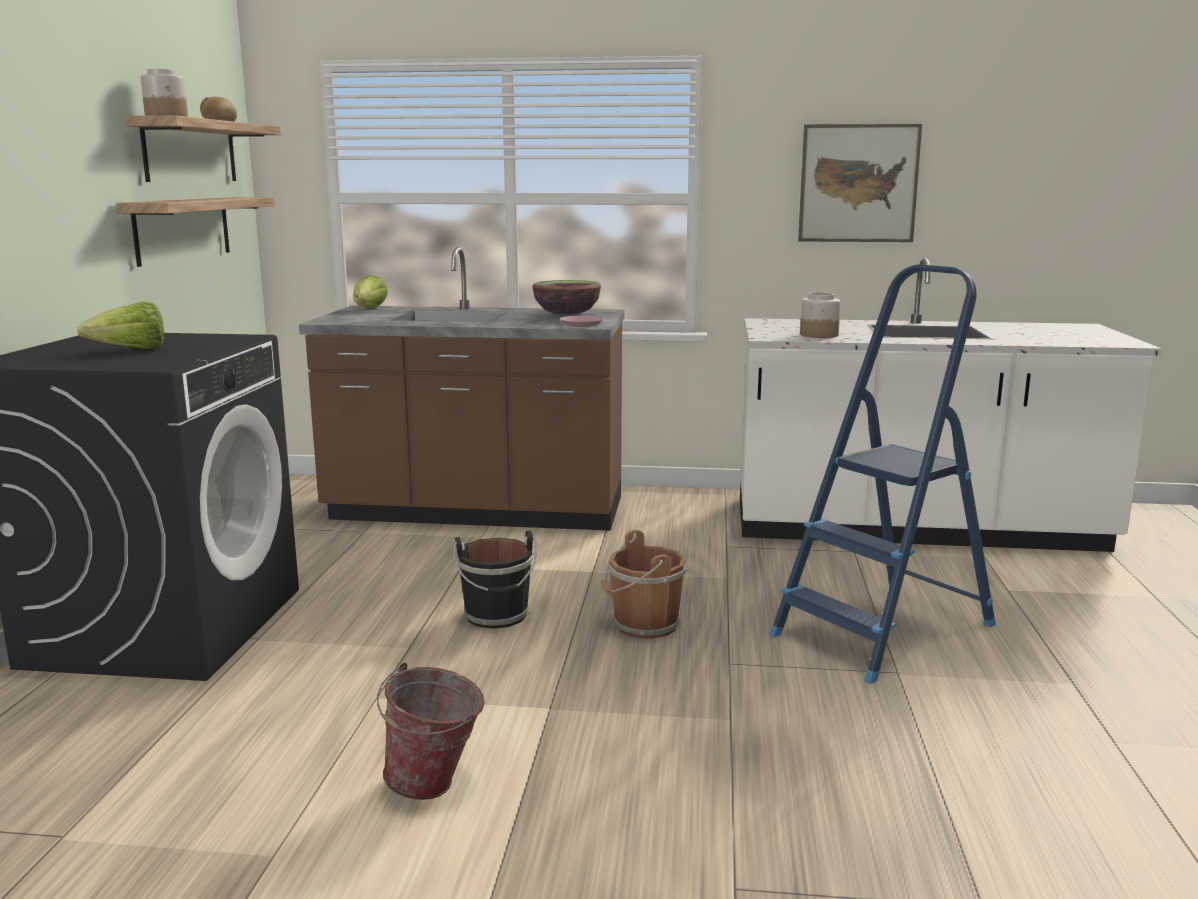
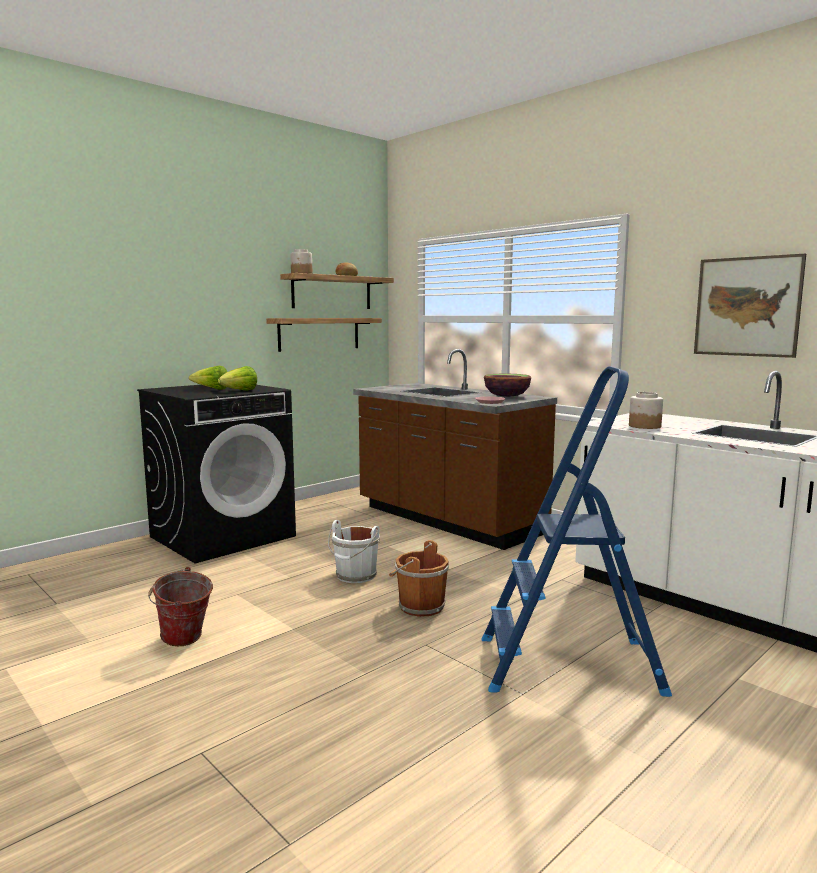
camera: 40 degrees right, 5 degrees down
(369, 309) = (415, 385): lettuce -> lettuce (240, 391)
(497, 616) = (355, 576): black bucket -> white bucket

